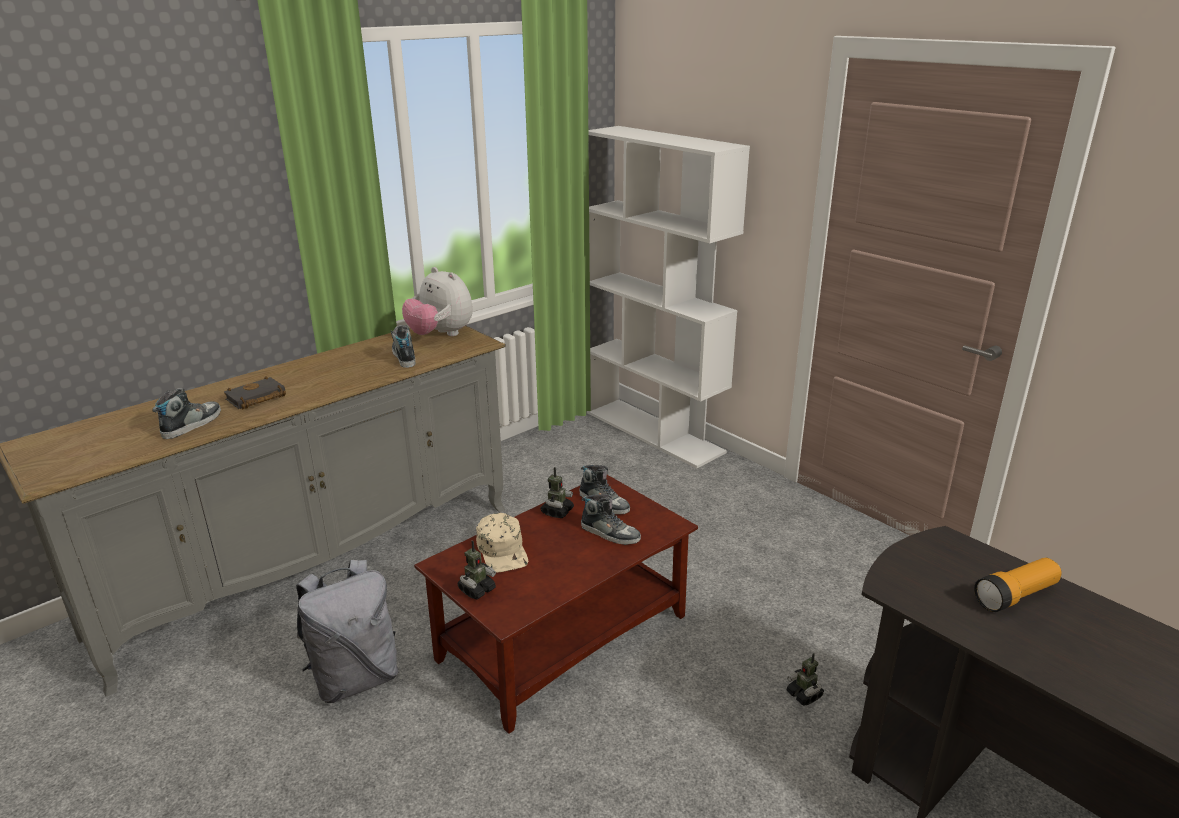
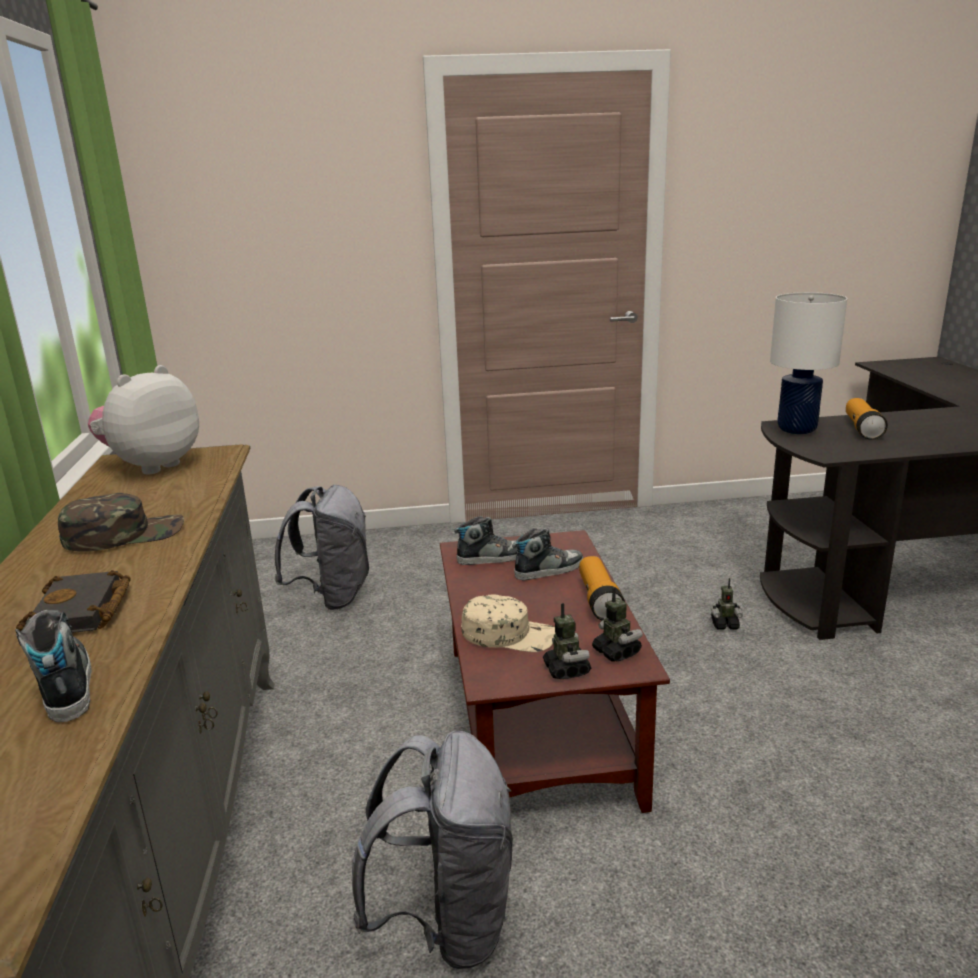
camera: 55 degrees left, 5 degrees down
(344, 369) = (124, 534): none -> green cap
(404, 357) = (170, 494): shoe -> none
(440, 335) = (152, 466): plush toy -> plush toy turned 135 degrees clockwise
(557, 512) = (476, 585): toy robot -> toy robot (616, 652)
(585, 571) = (599, 600): none -> flashlight
(619, 480) = (332, 596): none -> grey backpack
(655, 432) = (287, 549): white bookcase -> none
(941, 553) = (796, 431): none -> white table lamp

